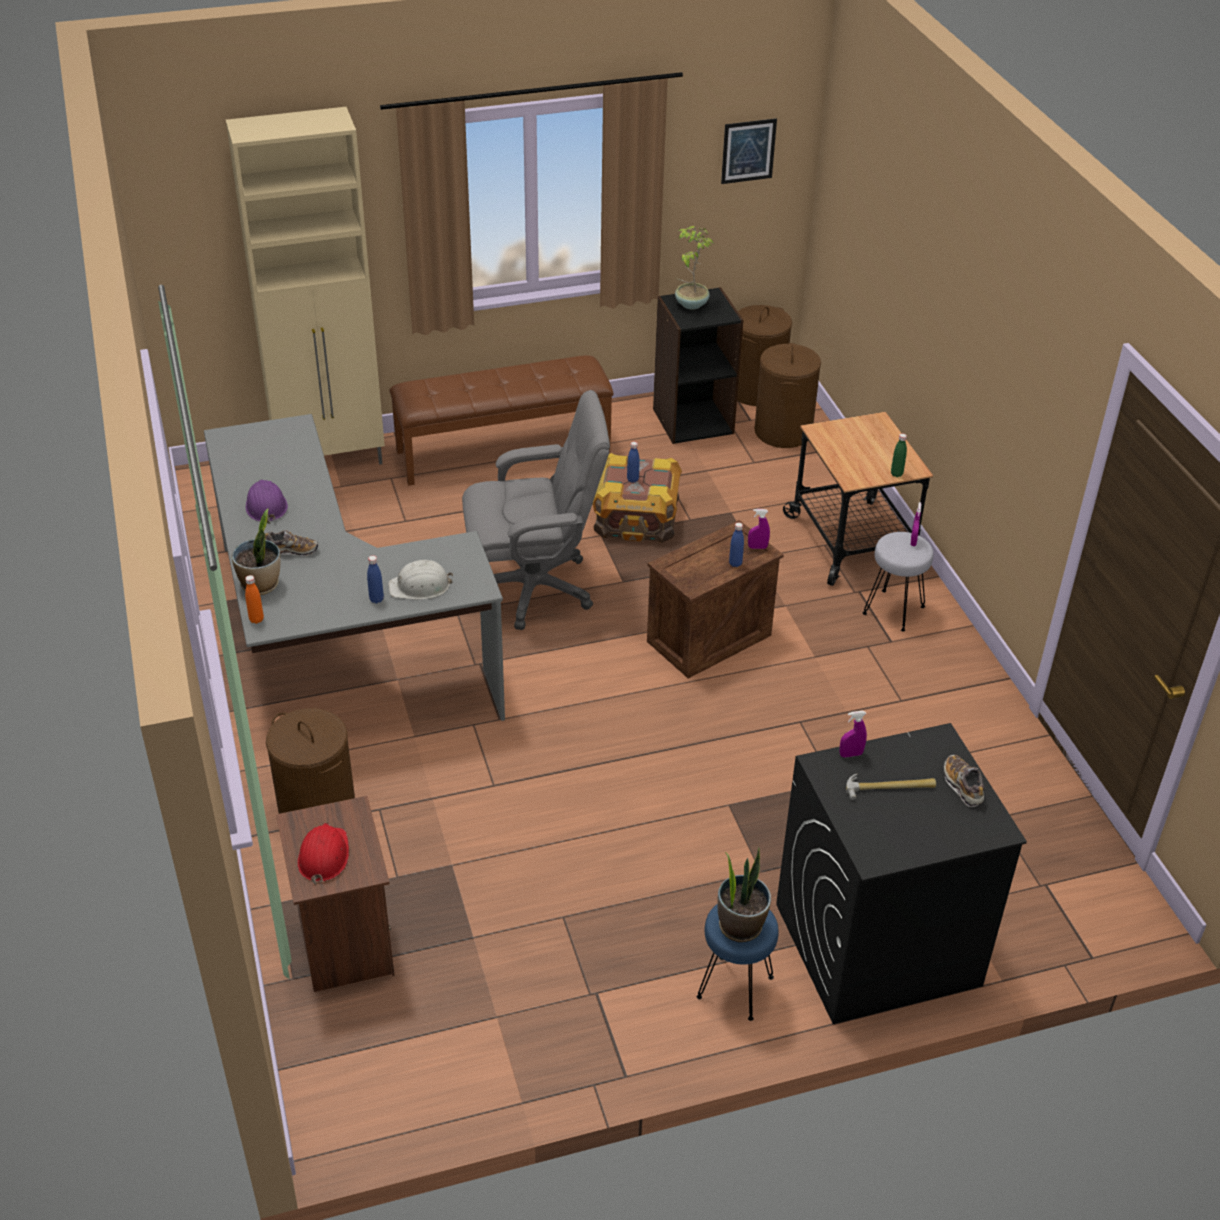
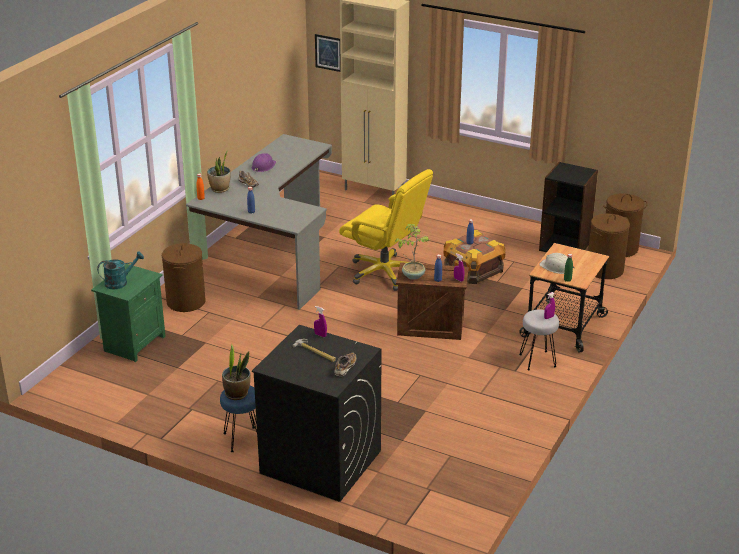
camera: 45 degrees right, 10 degrees down
(323, 856) = (120, 282): red hard hat -> turquoise watering can
(343, 944) = (133, 344): brown nightstand -> green nightstand
(420, 586) = (273, 215): white hard hat -> white hard hat (556, 267)
(503, 450) = (453, 219): brown bench -> none
(534, 587) = (385, 273): grey office chair -> yellow office chair
(690, 304) = (569, 170): potted plant -> potted plant (413, 276)
(748, 151) = (631, 93): picture -> picture (328, 53)

